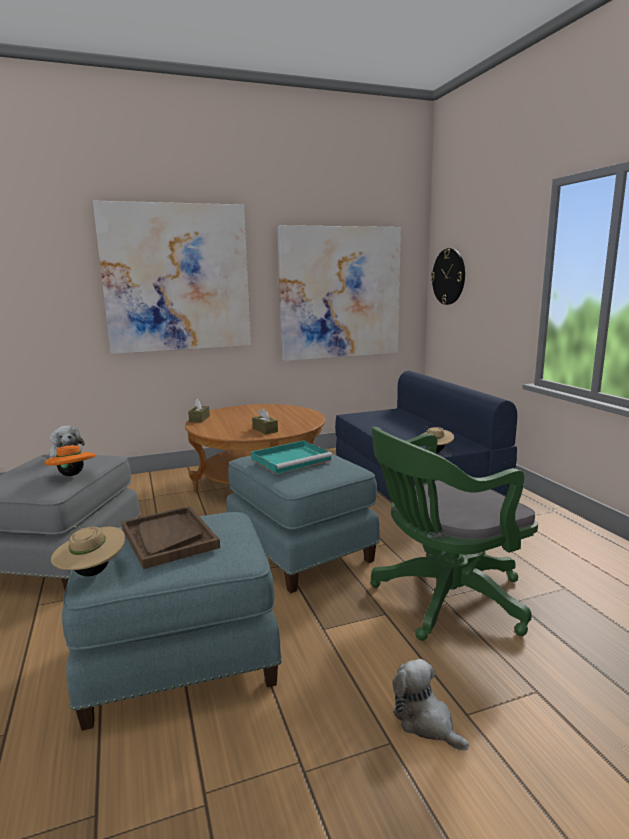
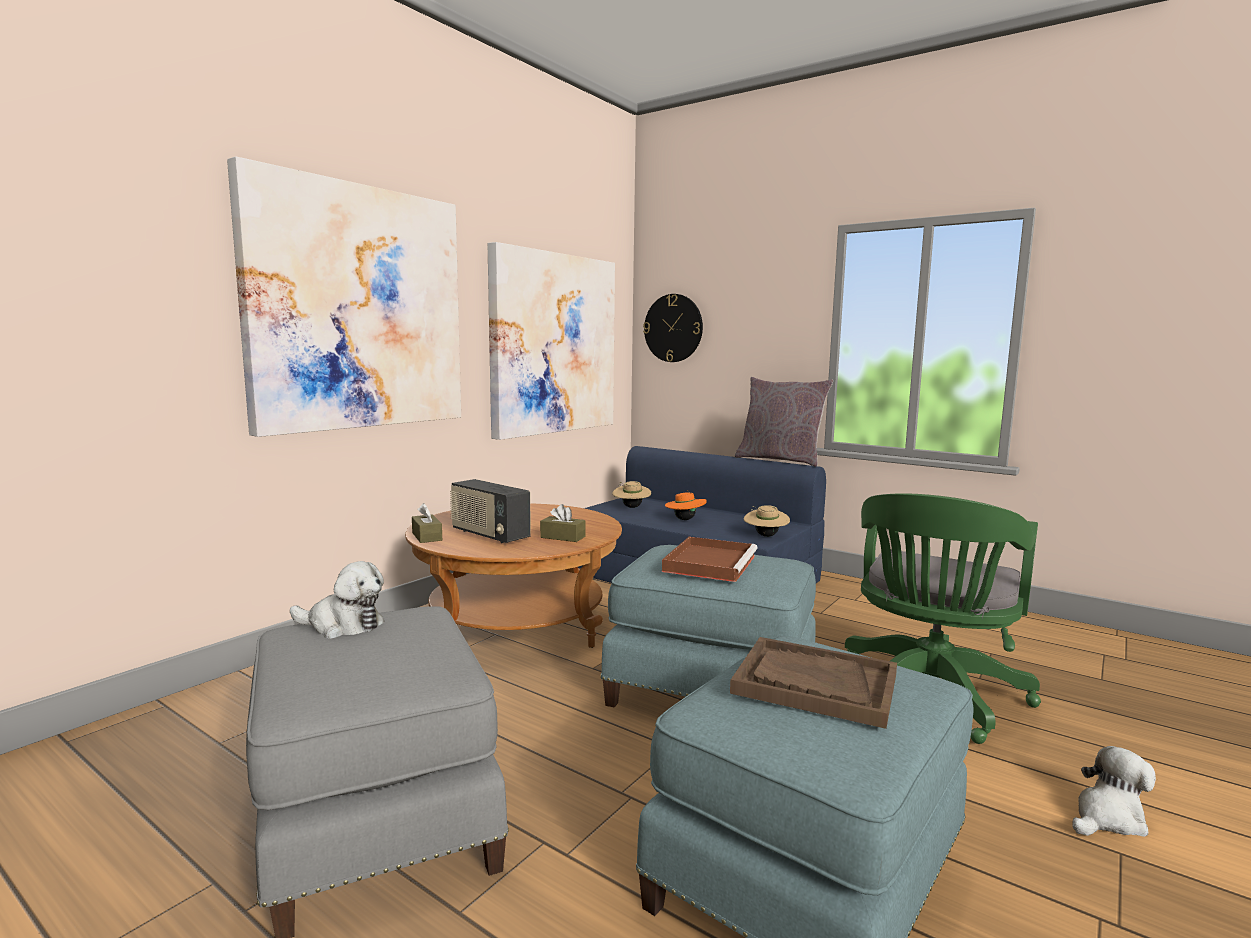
camera: 35 degrees left, 5 degrees down
(72, 475) = (438, 646): orange hat -> orange hat (685, 519)
(92, 572) = (827, 760): beige hat -> beige hat (631, 507)
(230, 422) = (489, 535): none -> radio
(292, 460) = (710, 562): turquoise tray -> brown tray
(426, 721) = (1108, 818): plush toy -> plush toy turned 135 degrees clockwise
(488, 391) = (780, 460): none -> grey pillow

